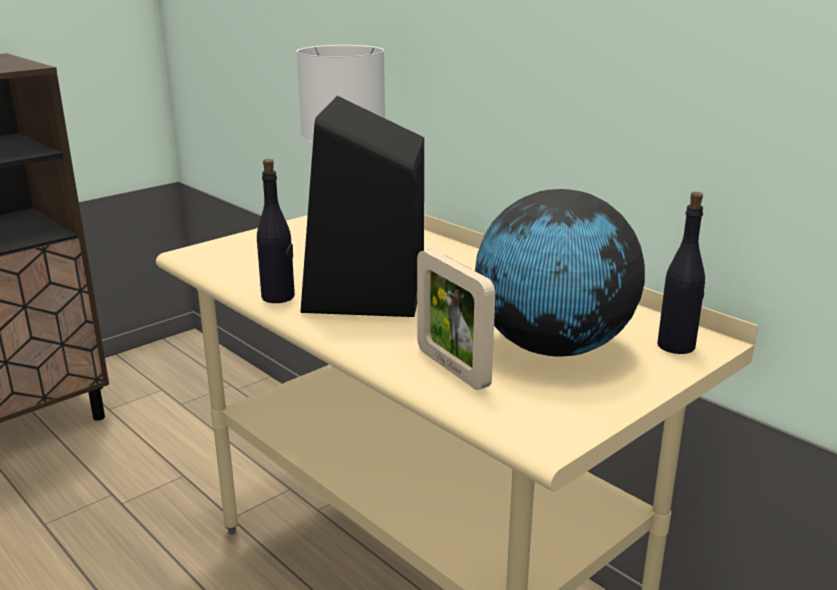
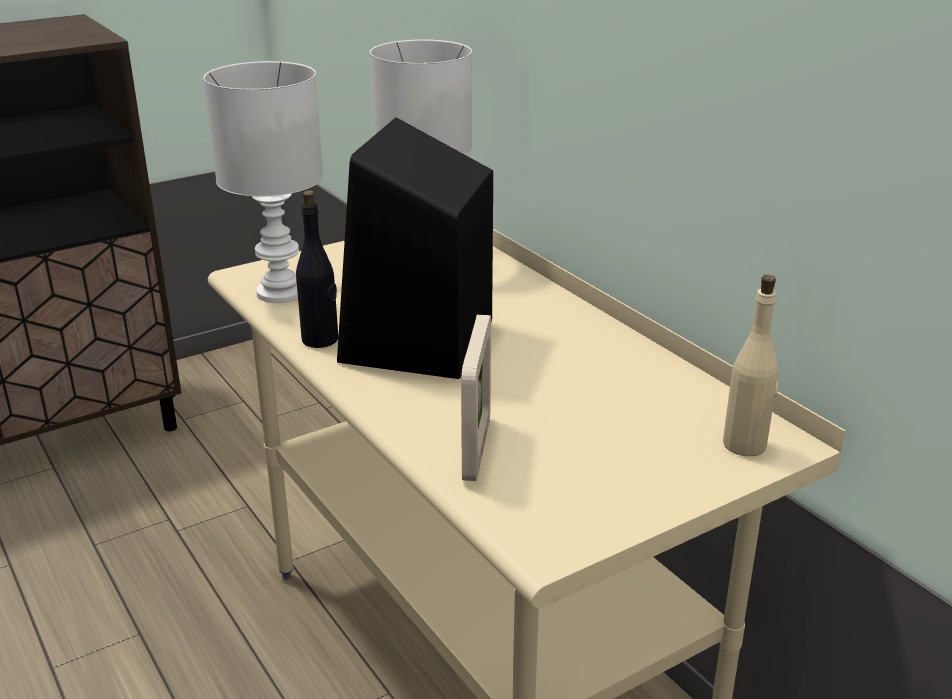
camera: 10 degrees right, 5 degrees up
(227, 264) = (279, 292): none -> white table lamp
(452, 368) = (476, 449): picture frame -> picture frame turned 150 degrees counterclockwise
(552, 348) = (598, 434): globe -> none
(676, 346) = (745, 445): black bottle -> beige bottle

